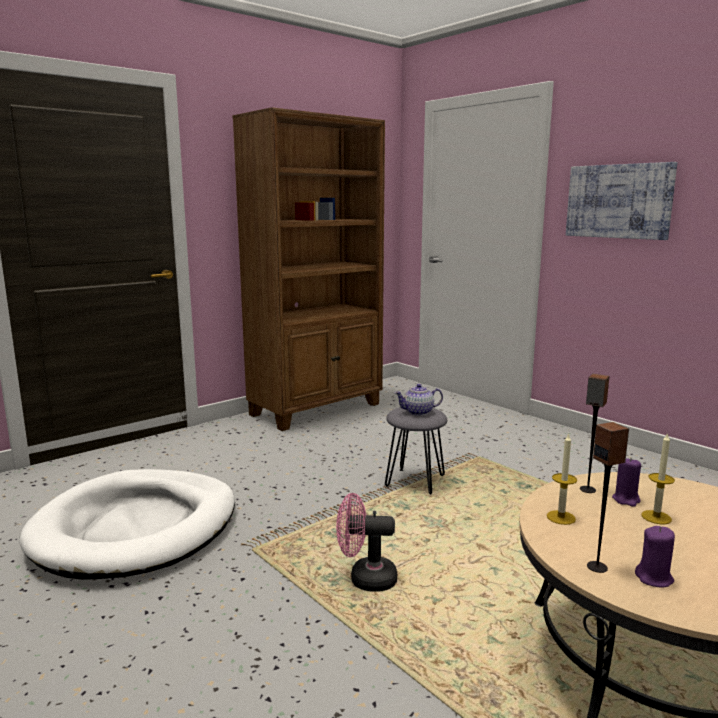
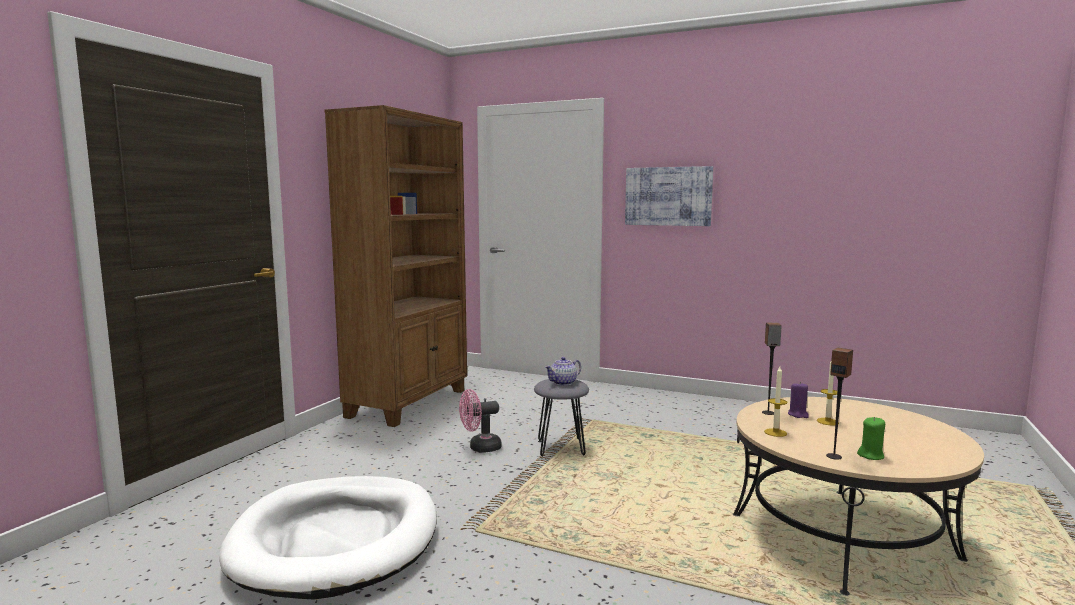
camera: 25 degrees left, 5 degrees down
(365, 579) = (596, 529): pink fan -> pink fan (480, 448)
(654, 578) = (871, 455): purple candle -> green candle

